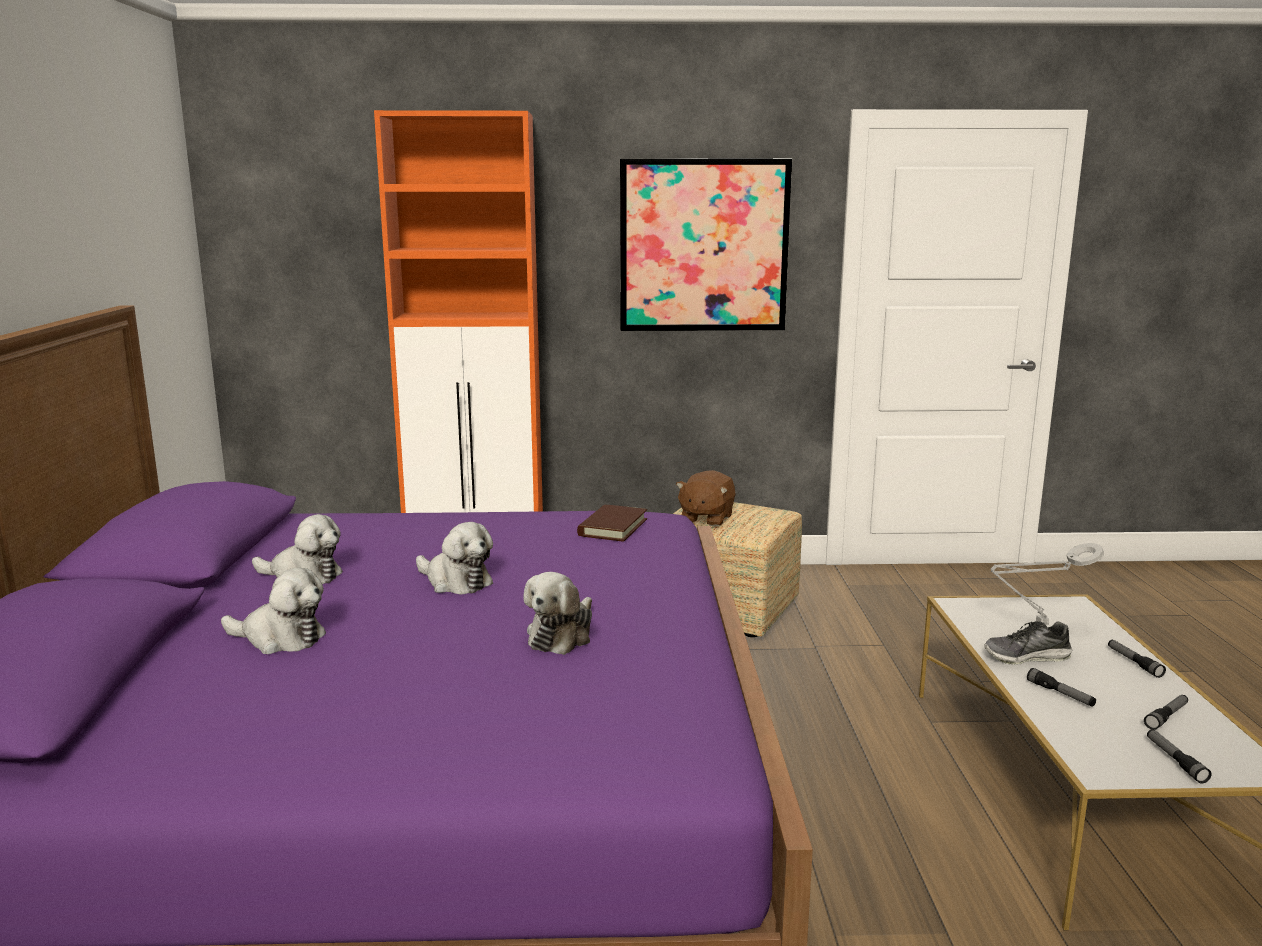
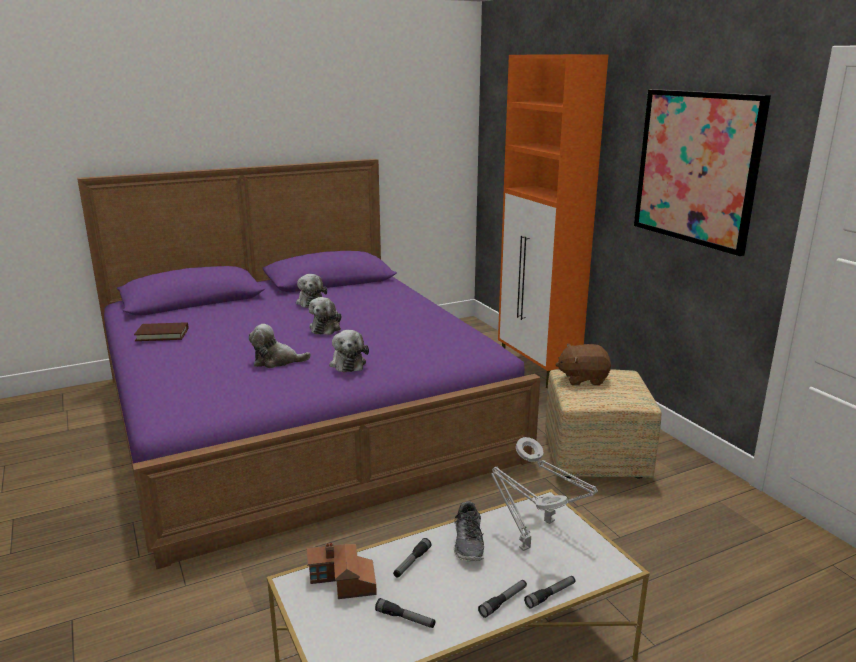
camera: 65 degrees right, 5 degrees up
(280, 638) = (241, 316): plush toy -> plush toy (347, 363)
(612, 527) = (444, 342): brown book -> brown book (162, 334)
(996, 611) = (552, 523): none -> grey table lamp
(1026, 657) = (469, 543): shoe -> shoe turned 150 degrees counterclockwise
(1097, 741) = (342, 581): none -> toy house
(1175, 761) = (330, 621): flashlight -> flashlight (550, 595)

